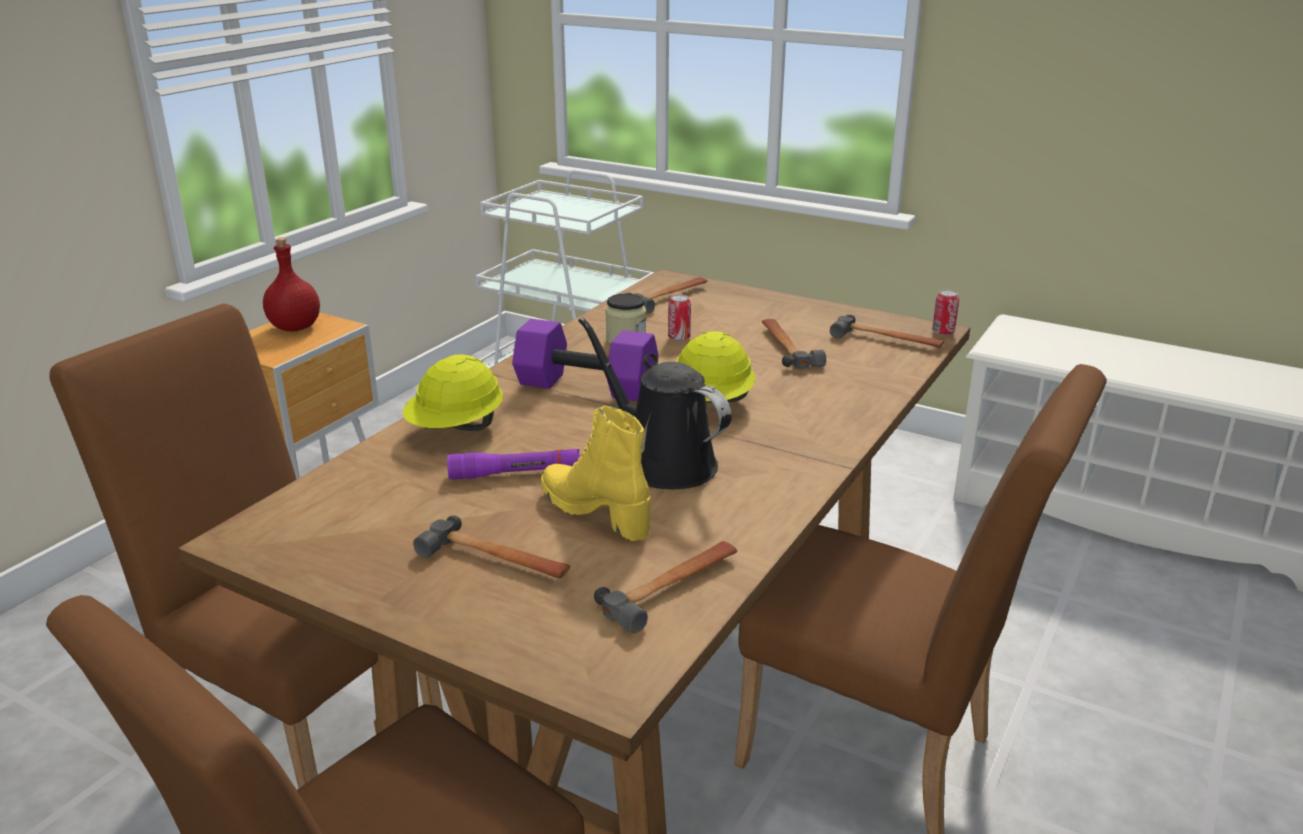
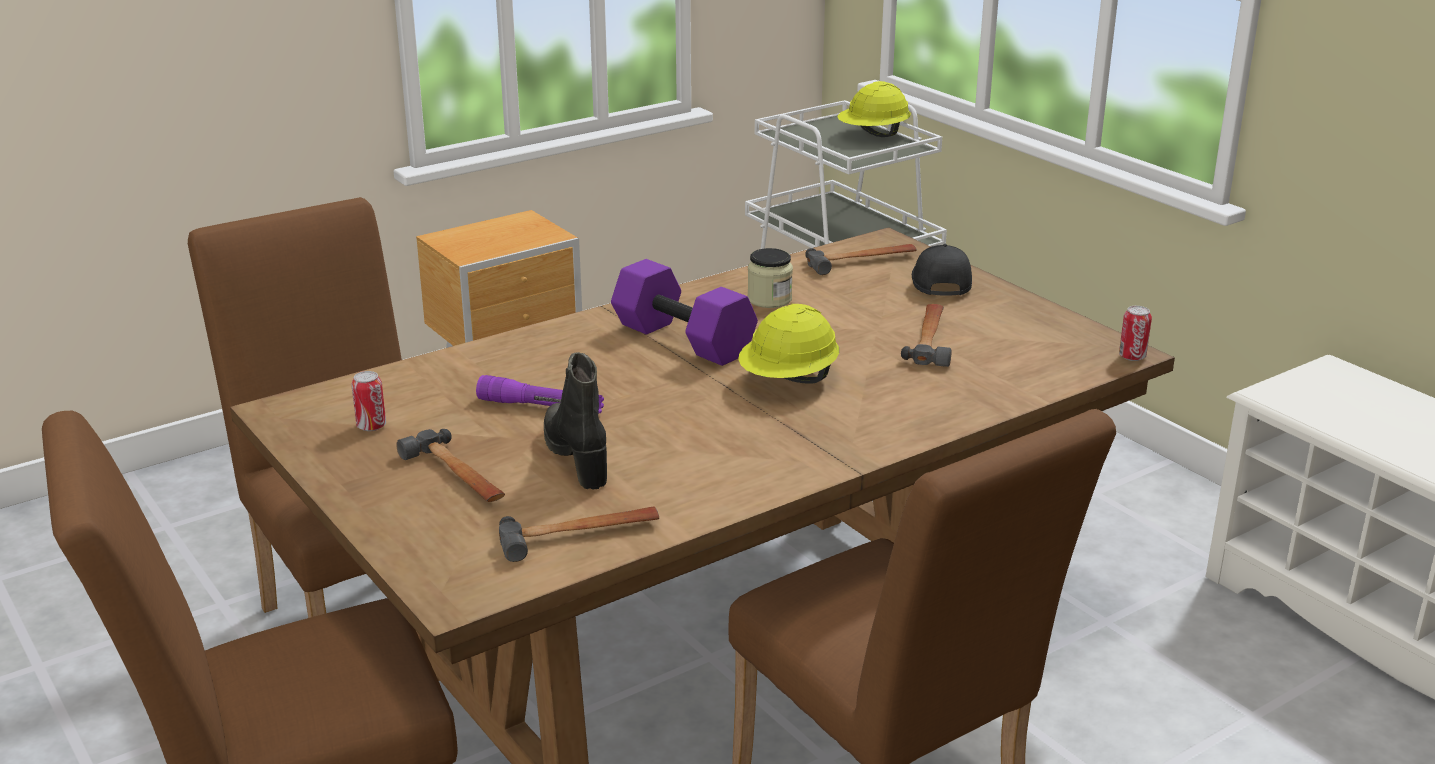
camera: 25 degrees right, 0 degrees up
(295, 327) = (508, 229): red bottle -> none
(456, 429) = (527, 356): yellow hard hat -> yellow hard hat (873, 135)
(596, 512) = (578, 457): yellow boot -> black boot
(662, 462) = (682, 426): black watering can -> none
(679, 338) = (826, 307): can -> can (371, 426)
(745, 303) = (939, 282): none -> black cap
(887, 341) = (1053, 353): hammer -> none

